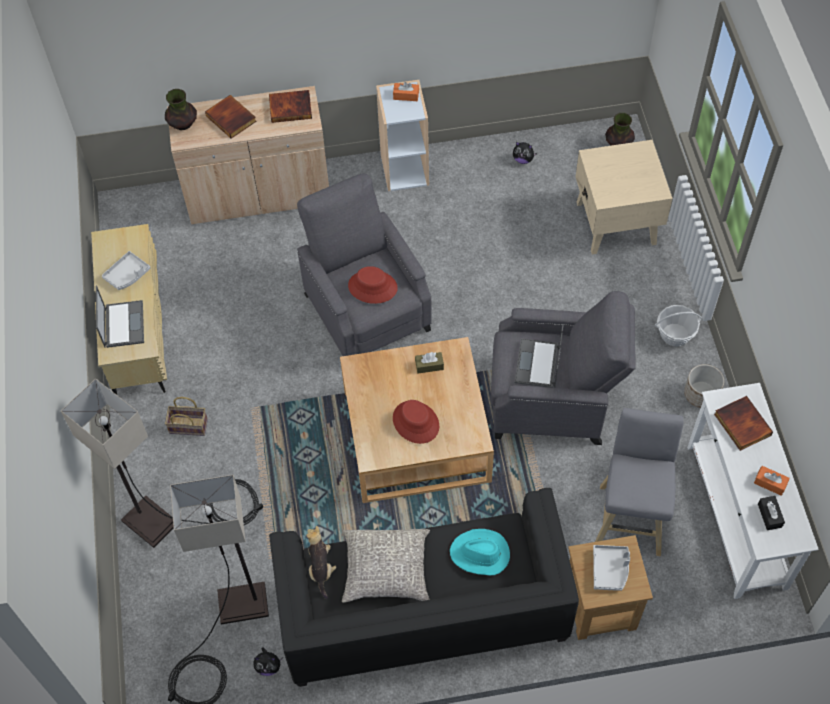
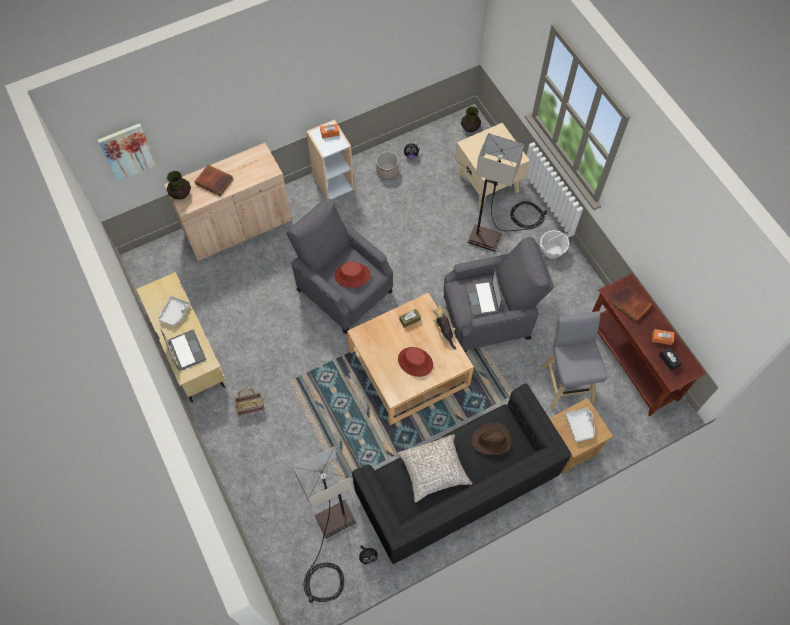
camera: 20 degrees left, 5 degrees up
(123, 47) = (127, 151): none -> picture
(196, 513) = (279, 466): floor lamp -> floor lamp (508, 226)
(291, 107) = (254, 162): book -> none
(321, 568) = (390, 482): plush toy -> plush toy (444, 332)
(480, 554) = (491, 440): turquoise hat -> brown hat
(701, 394) = (582, 286): planter -> planter (387, 171)
(737, 517) = (632, 361): white console table -> brown console table

